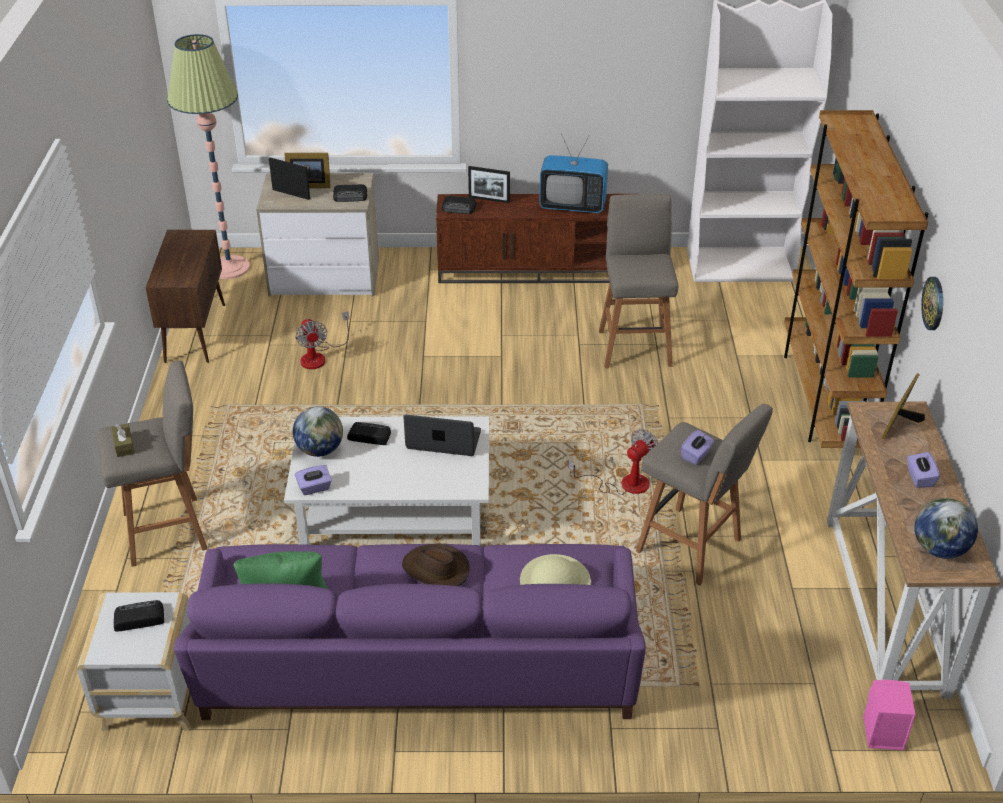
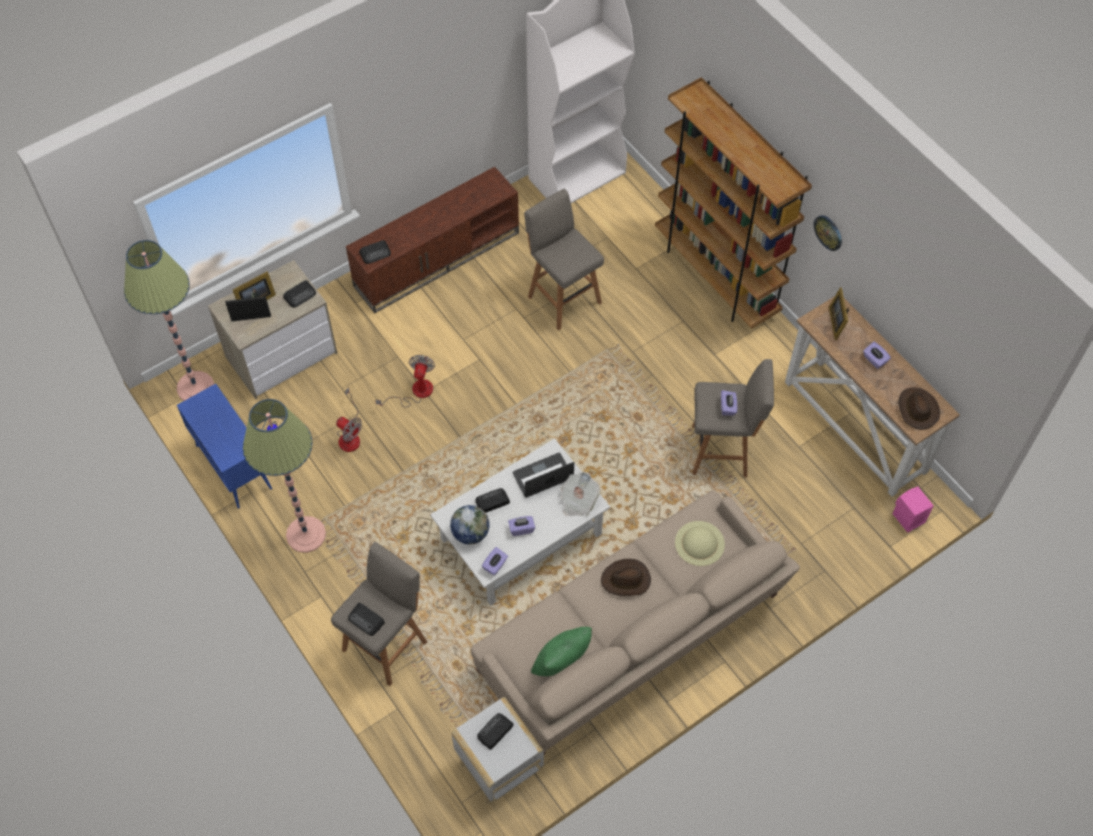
camera: 35 degrees left, 20 degrees up
(124, 445) = (366, 620): brown tissue box -> radio
(195, 332) = (233, 466): brown cabinet -> blue cabinet
(197, 409) = (306, 534): none -> floor lamp
(374, 472) = (521, 529): none -> purple tissue box
(419, 662) = (631, 635): purple sofa -> beige sofa
(459, 477) = (578, 500): none -> newspaper
(489, 199) = (390, 231): picture frame -> none
(572, 206) = (457, 205): television -> none
(624, 484) = (646, 425): fan -> fan (415, 392)
(939, 549) = (917, 409): globe -> brown hat

